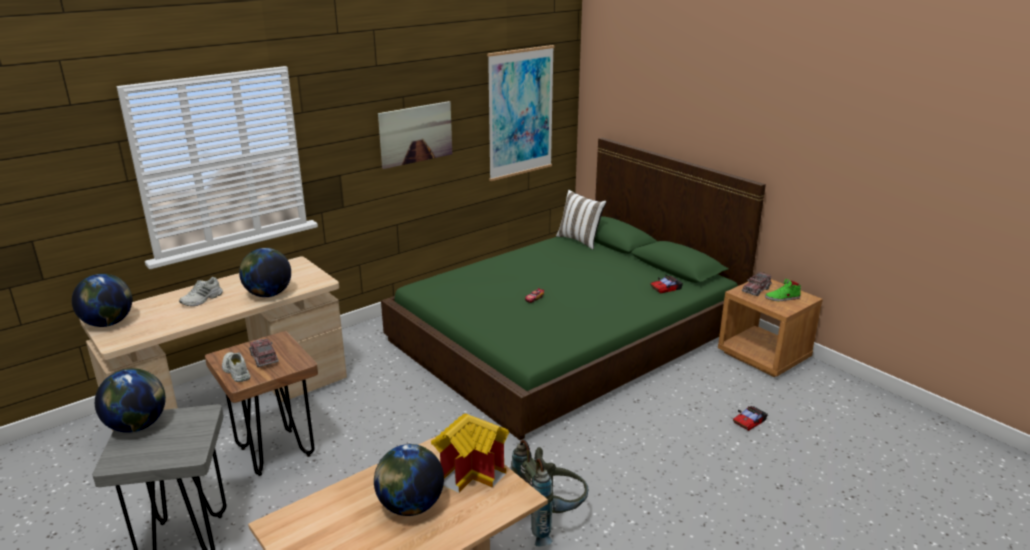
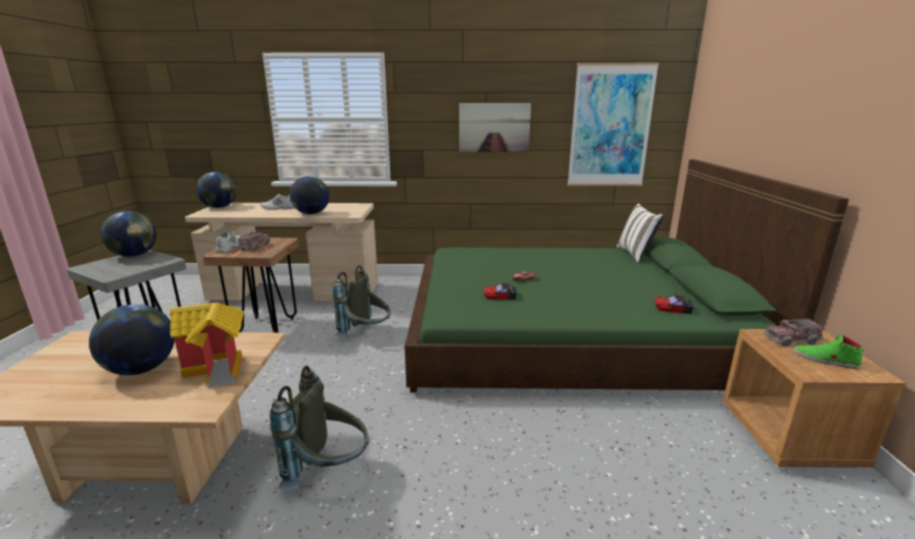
camera: 40 degrees right, 5 degrees down
(402, 412) = (366, 335): none -> grey backpack
(749, 421) = (676, 500): toy car -> toy car (500, 296)

